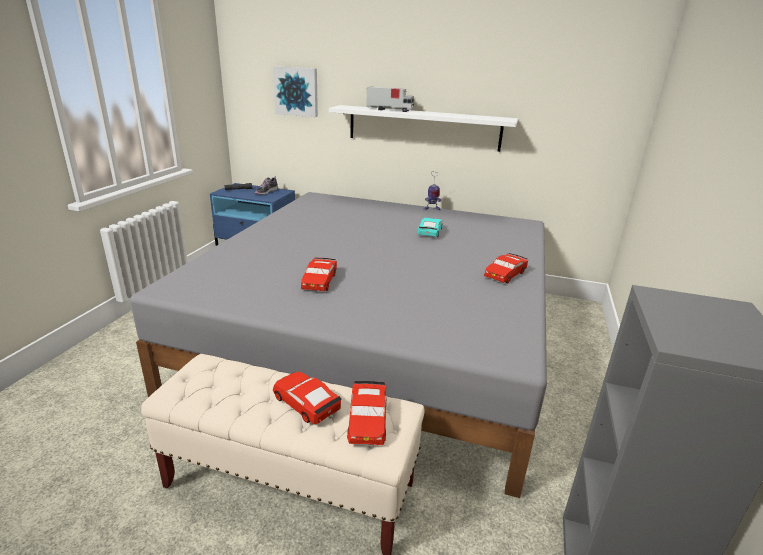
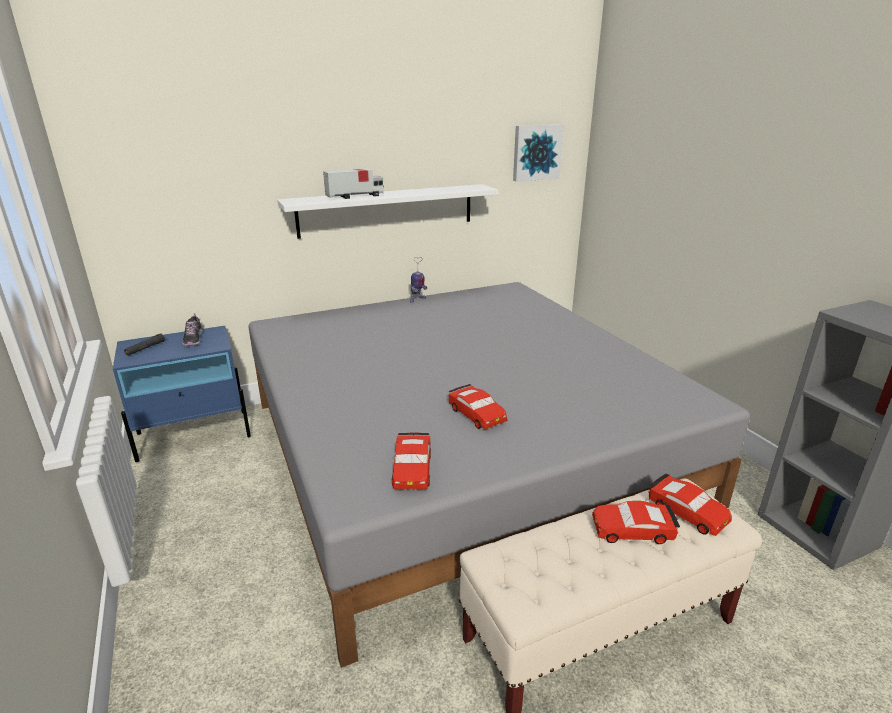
camera: 40 degrees left, 0 degrees up
(296, 91) = (207, 190): picture -> picture (536, 152)
(430, 232) = (462, 324): turquoise toy car -> none
(505, 274) = (586, 340): red toy car -> red toy car (412, 469)

